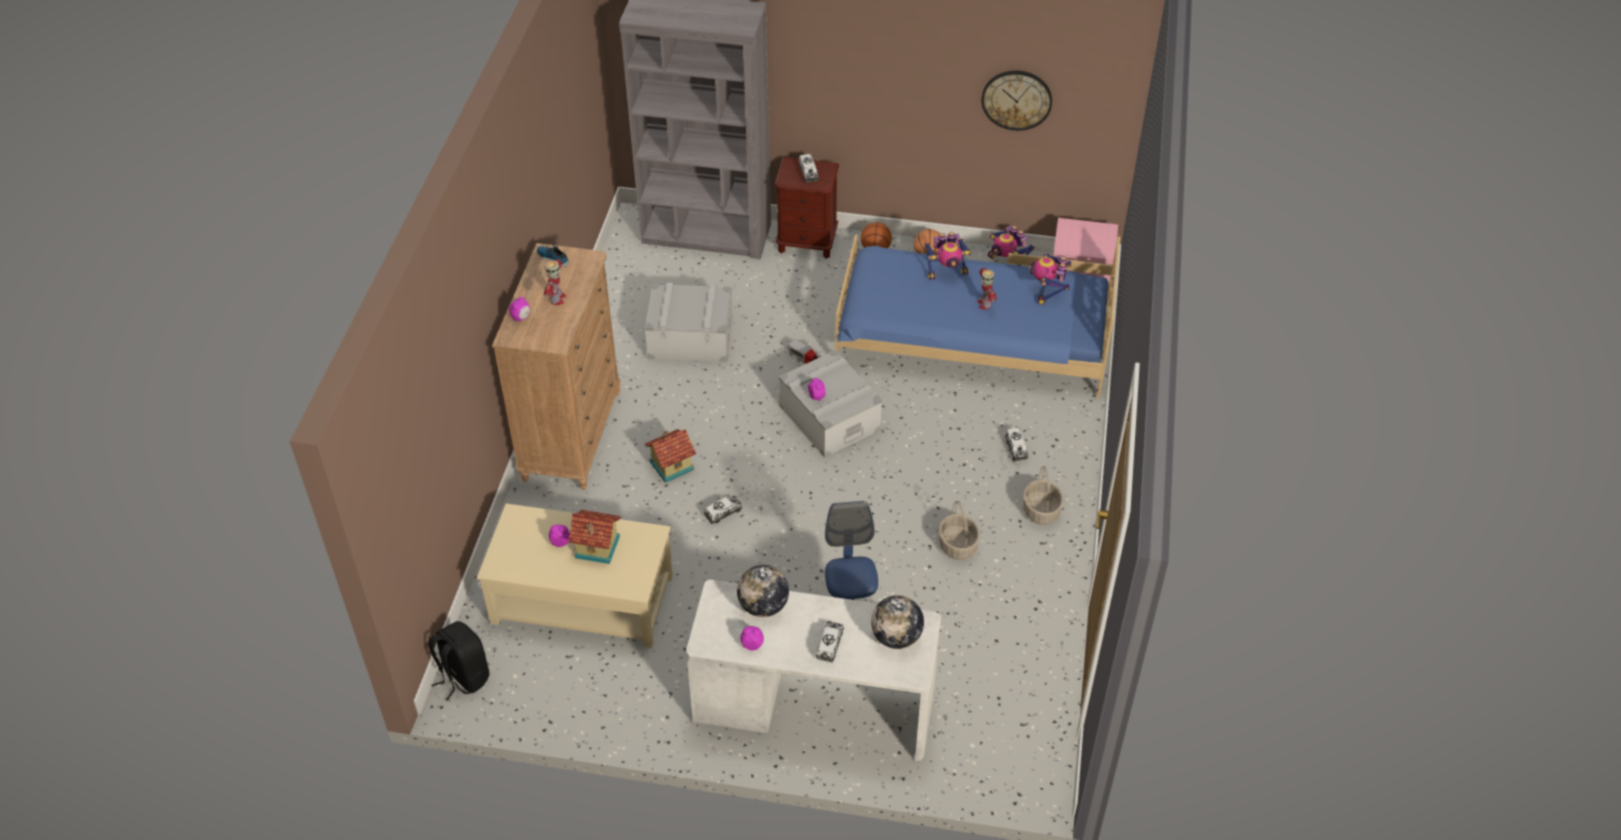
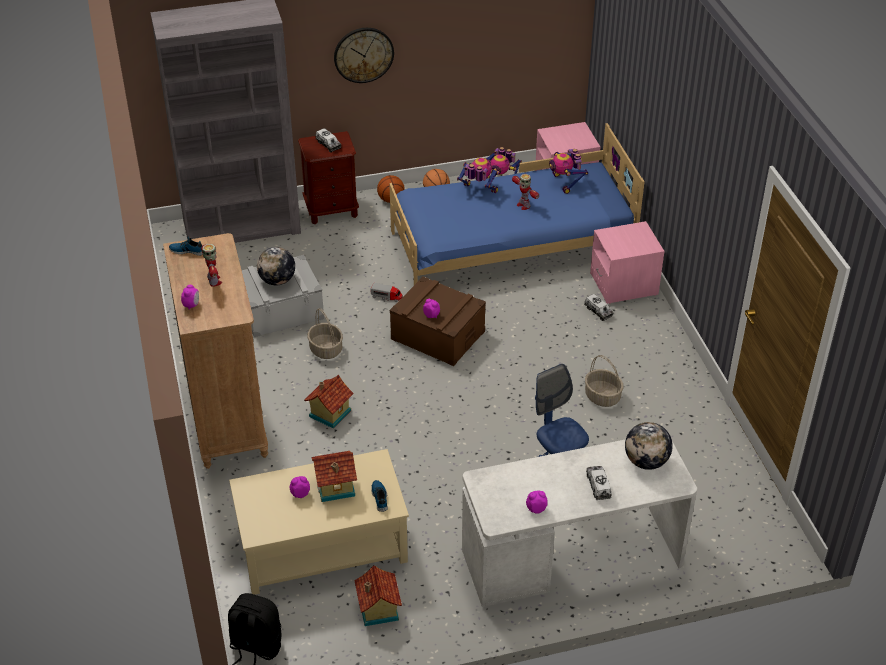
camera: 25 degrees left, 5 degrees down
(594, 684) = (377, 609): none -> toy house
(632, 574) = (380, 497): none -> shoe
(723, 513) = (398, 435): toy truck -> none
(763, 606) = (524, 476): globe -> globe (277, 281)
(829, 418) = (437, 335): grey storage box -> brown storage box
(946, 272) = (478, 191): toy robot -> toy robot turned 120 degrees counterclockwise
(1016, 99) = (491, 34): wall clock -> wall clock (363, 54)
(1041, 511) = (648, 350): basket -> basket (326, 349)
(1064, 427) = (624, 284): none -> pink nightstand

